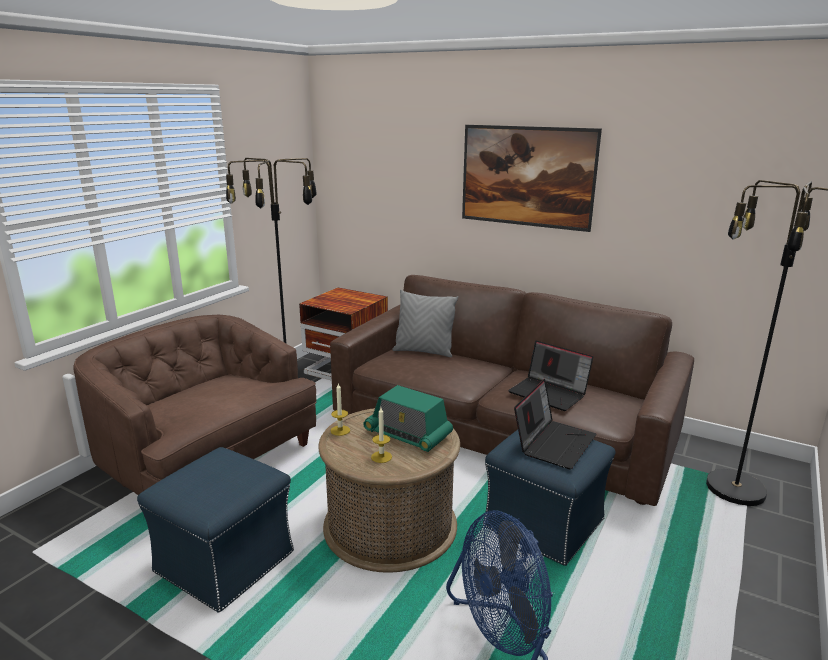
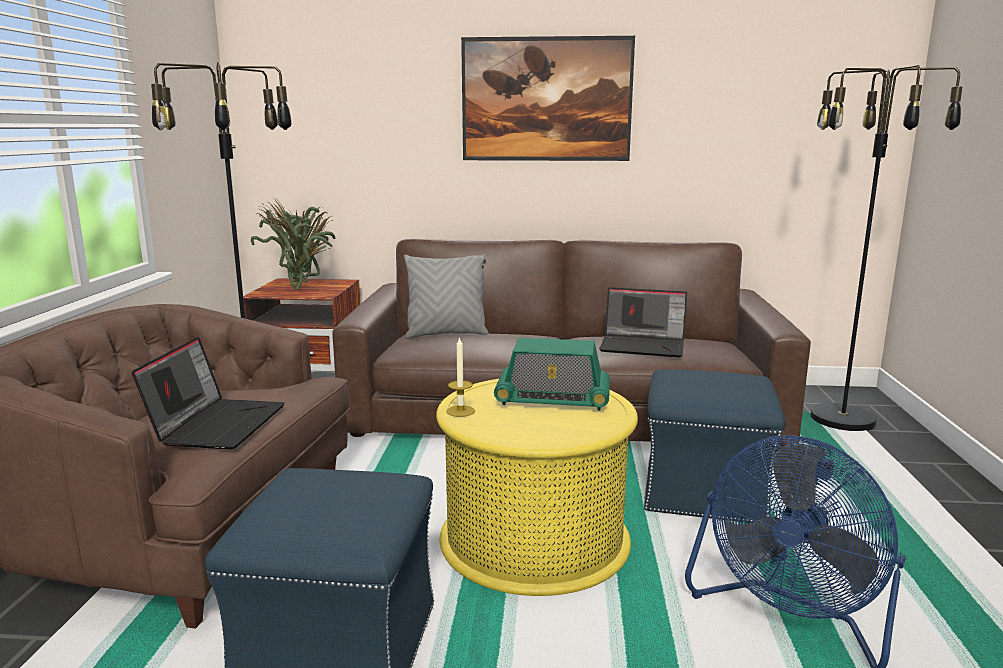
camera: 25 degrees left, 5 degrees down
(342, 300) = (301, 288): none -> potted plant
(381, 457) = (549, 426): candle -> none
(390, 525) = (534, 539): brown coffee table -> yellow coffee table
(554, 443) = (713, 381): laptop -> laptop (217, 424)

